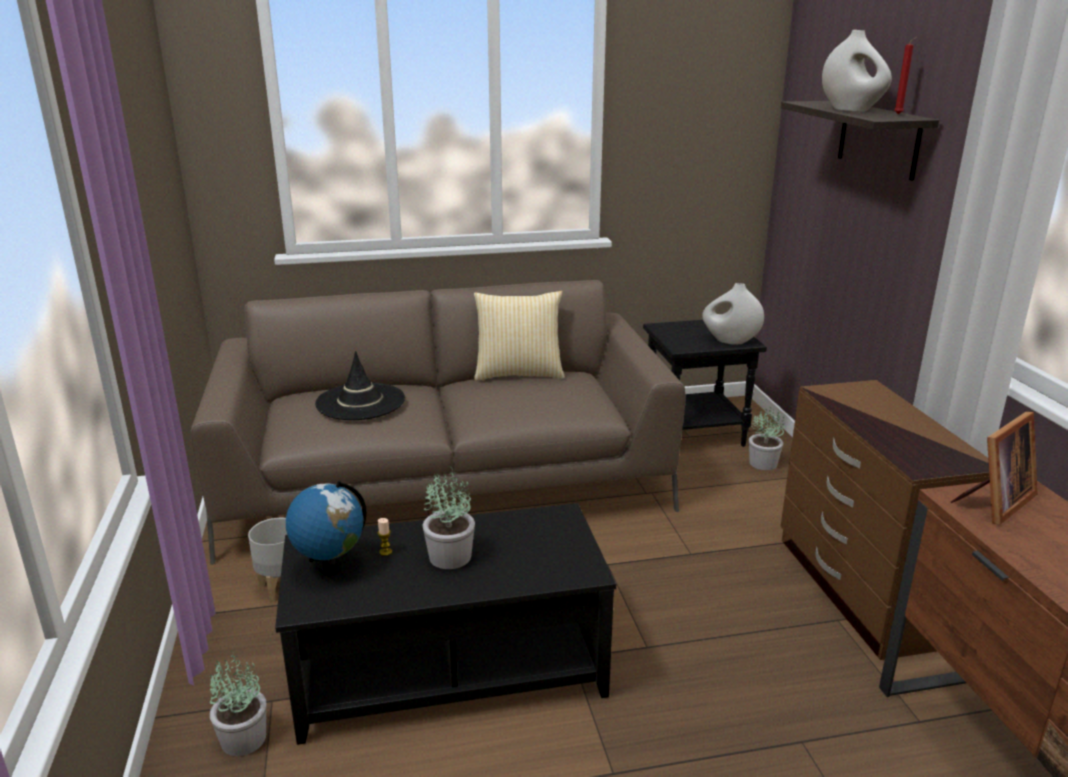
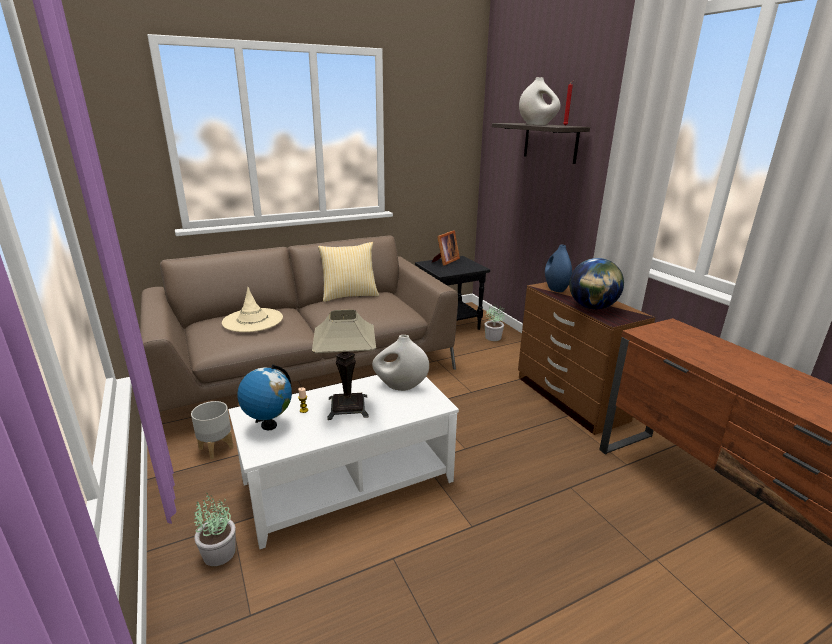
camera: 15 degrees left, 0 degrees up
(360, 402) = (253, 320): black hat -> beige hat
(449, 556) = (347, 407): potted plant -> table lamp
(449, 667) = (348, 481): black coffee table -> white coffee table
(730, 341) = (469, 268): white vase -> white vase (400, 386)
(847, 398) = (555, 289): none -> blue vase
(895, 439) = (592, 307): none -> globe
(993, 503) = (663, 333): picture frame -> picture frame (445, 261)

